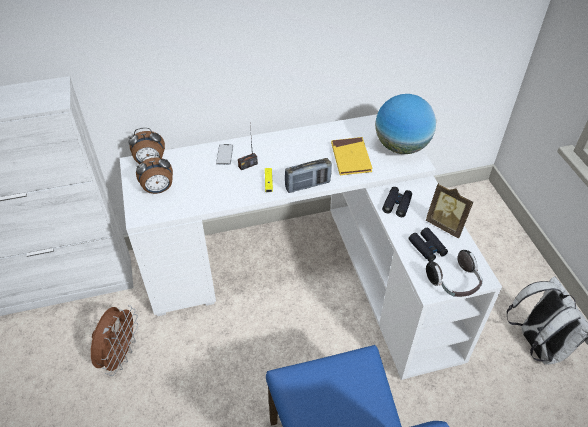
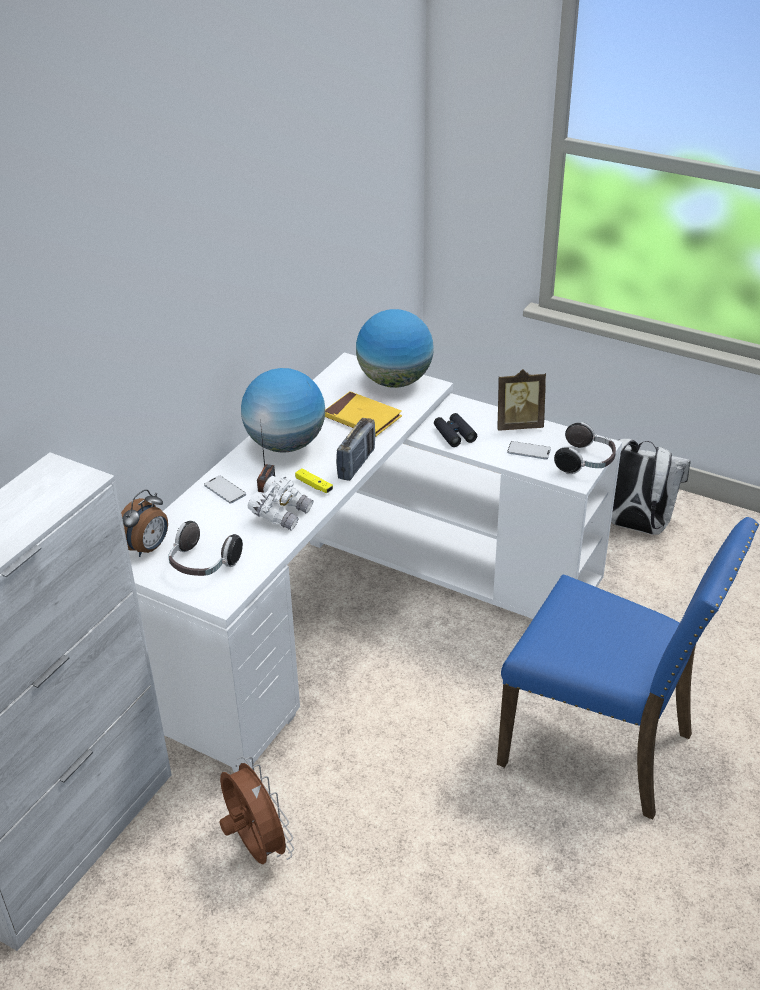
camera: 45 degrees left, 10 degrees down
(158, 190) = (203, 565): alarm clock -> headphones
(230, 188) = (281, 514): none -> white binoculars
(289, 148) = (286, 445): none -> globe
(427, 248) = (528, 451): black binoculars -> phone

